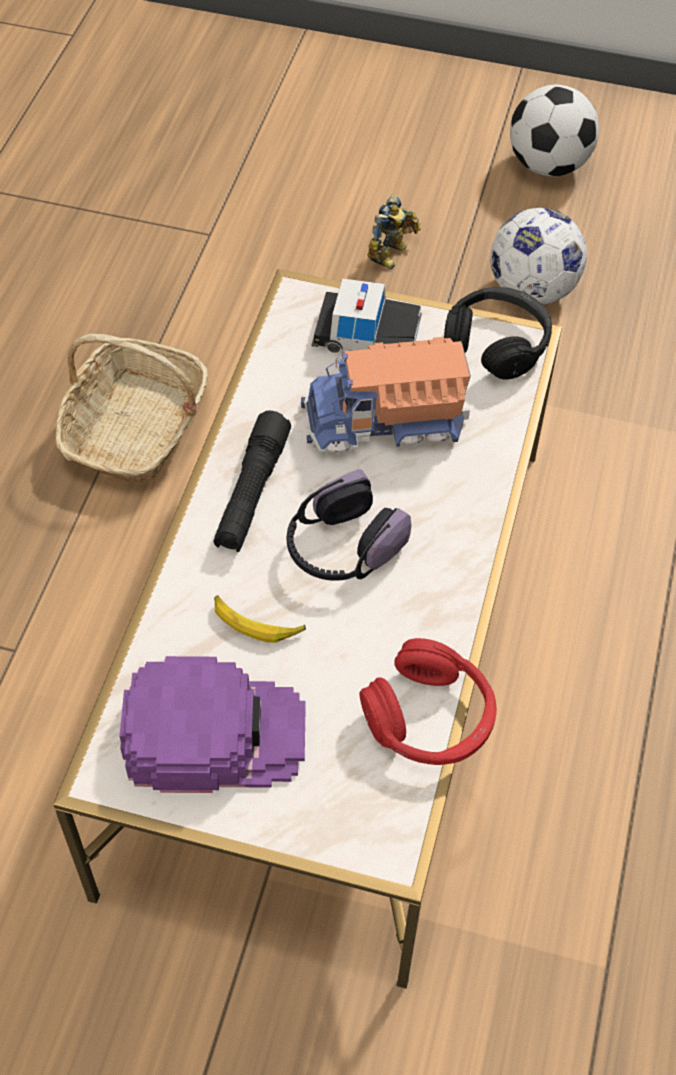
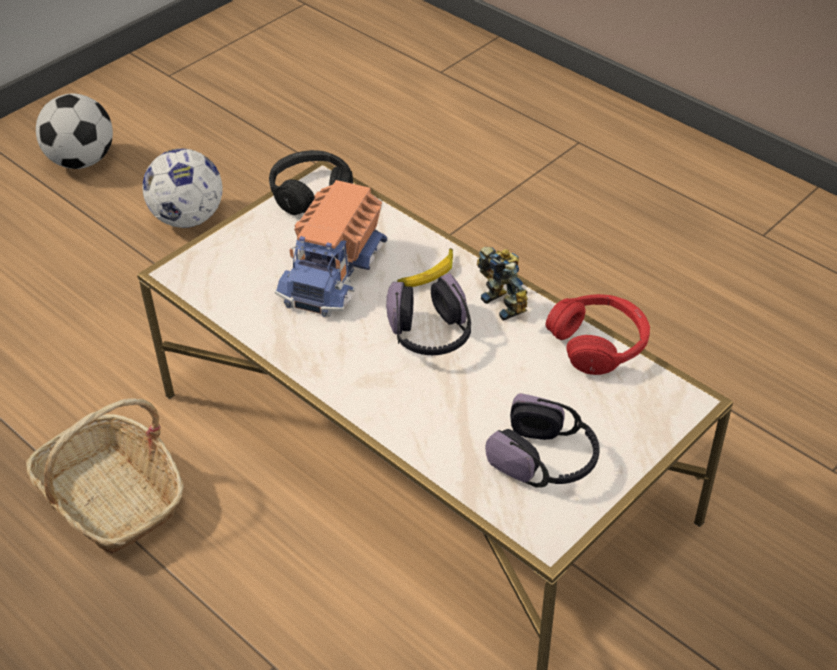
camera: 60 degrees left, 10 degrees down
(214, 733) = (545, 460): purple cap -> headphones
(252, 492) = (344, 365): black flashlight -> none
(256, 623) = (464, 404): banana -> banana (427, 274)
(367, 333) = (246, 250): toy car -> none
(392, 254) = (82, 275): toy robot -> toy robot (505, 302)

